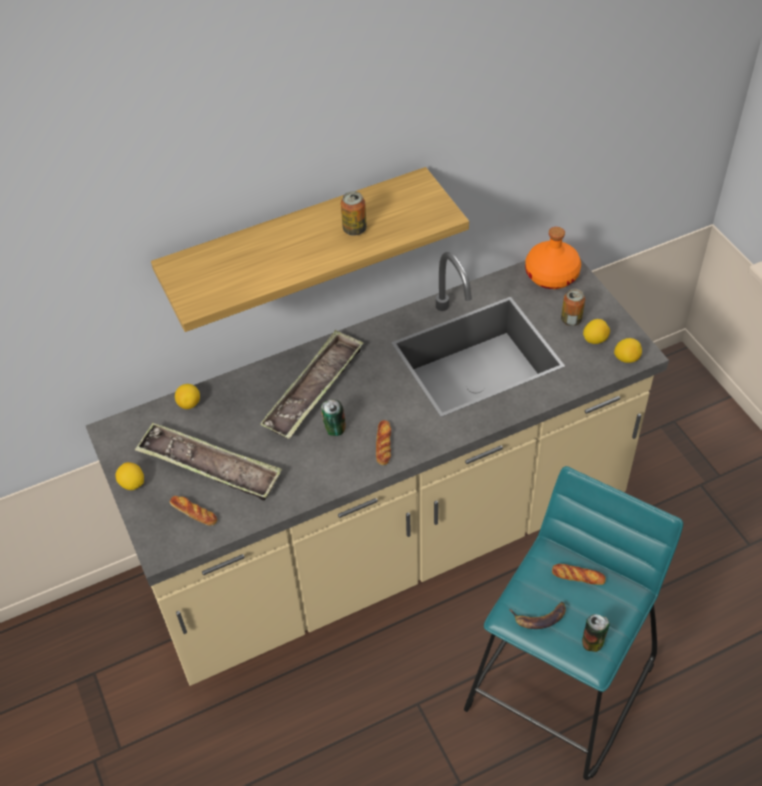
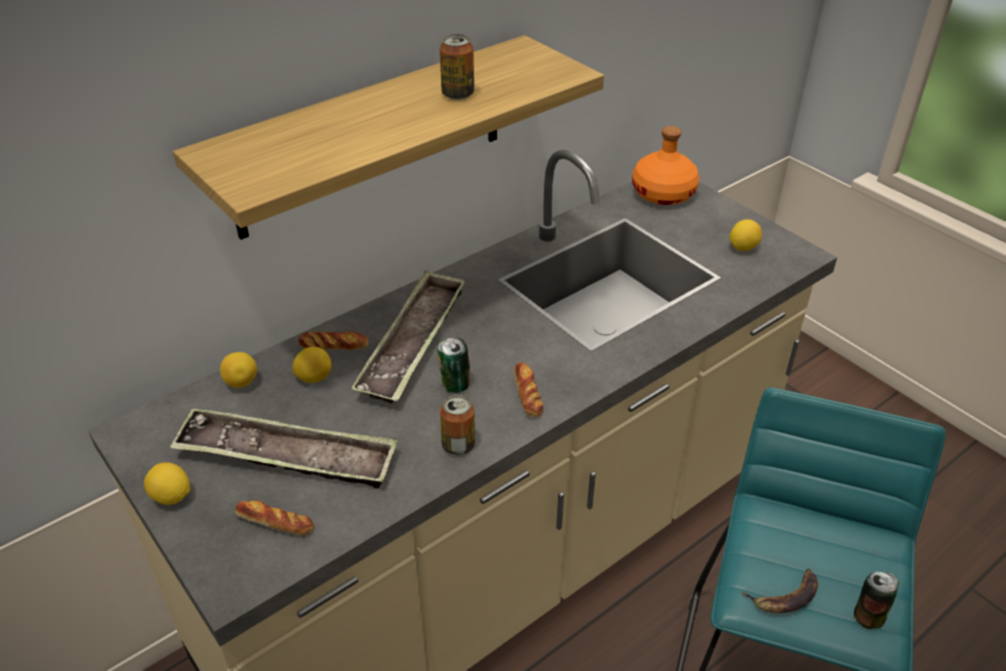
camera: 15 degrees left, 10 degrees down
(571, 320) = (706, 232): can -> can (458, 445)
(578, 576) = (811, 534): bread -> bread (334, 345)
(626, 358) = (788, 261): lemon -> lemon (314, 378)

